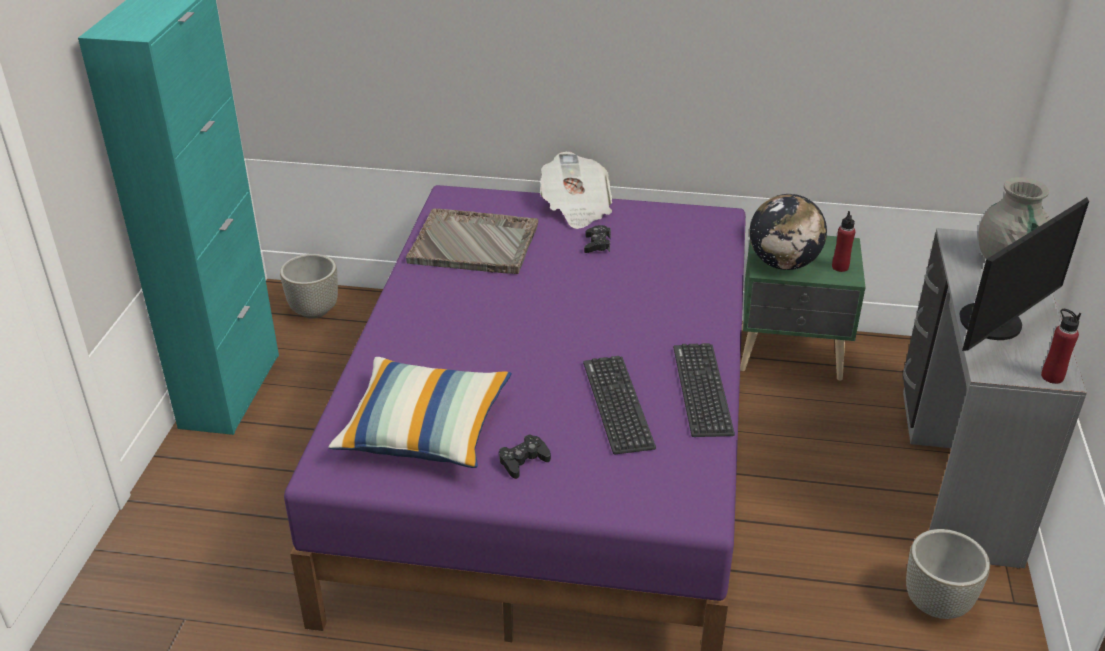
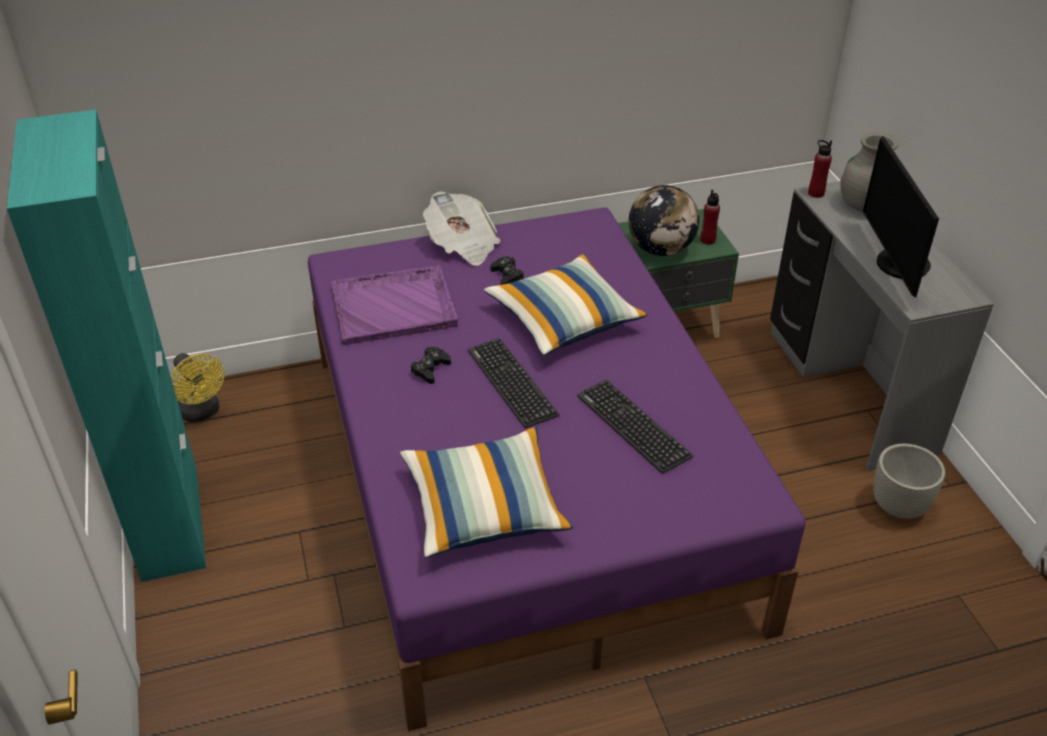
camera: 25 degrees left, 5 degrees up
(314, 310) = (202, 412): grey planter -> yellow fan
(475, 244) = (395, 307): grey tray -> purple tray
(523, 461) = (592, 506): black game controller -> black game controller (430, 369)
(623, 294) = (564, 319): none -> pillow
(702, 390) = (692, 390): keyboard -> keyboard (512, 383)
(997, 325) = (896, 265): monitor -> monitor turned 150 degrees clockwise
(1052, 377) = (963, 298): red bottle -> red bottle (816, 193)

